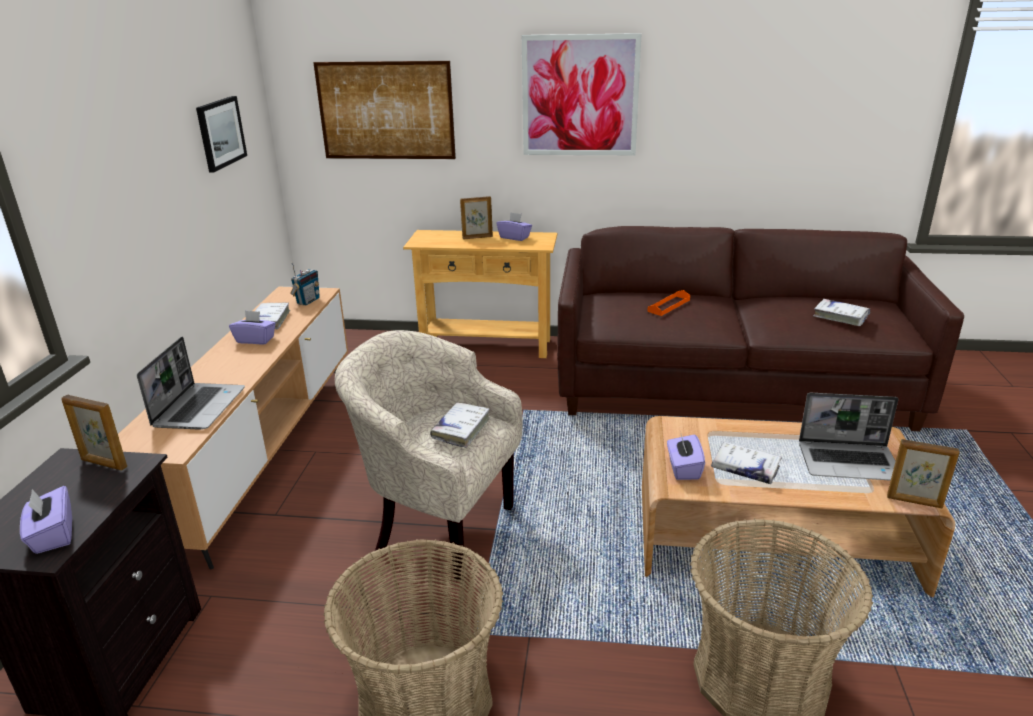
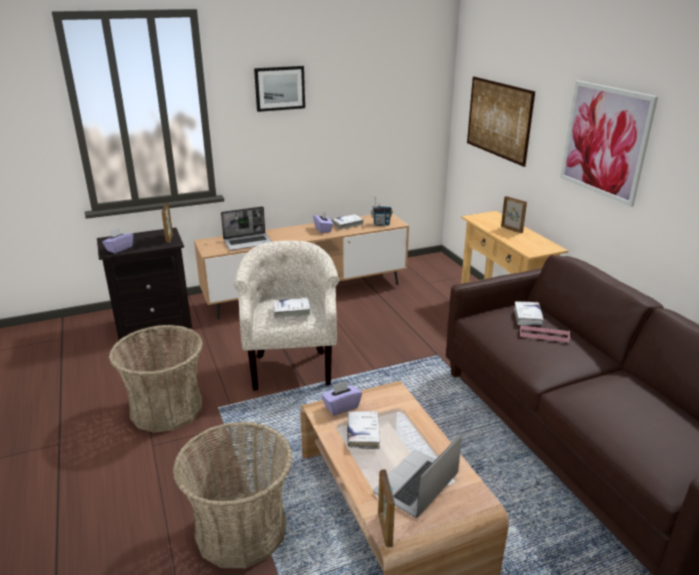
camera: 60 degrees right, 0 degrees up
(220, 133) = (386, 110): picture -> picture (279, 88)
(514, 237) = (532, 240): purple tissue box -> none
(669, 305) = (544, 335): orange tray -> pink tray
(840, 317) = (645, 427): white book -> white book (528, 317)
(849, 462) = (416, 485): laptop -> laptop turned 60 degrees clockwise

